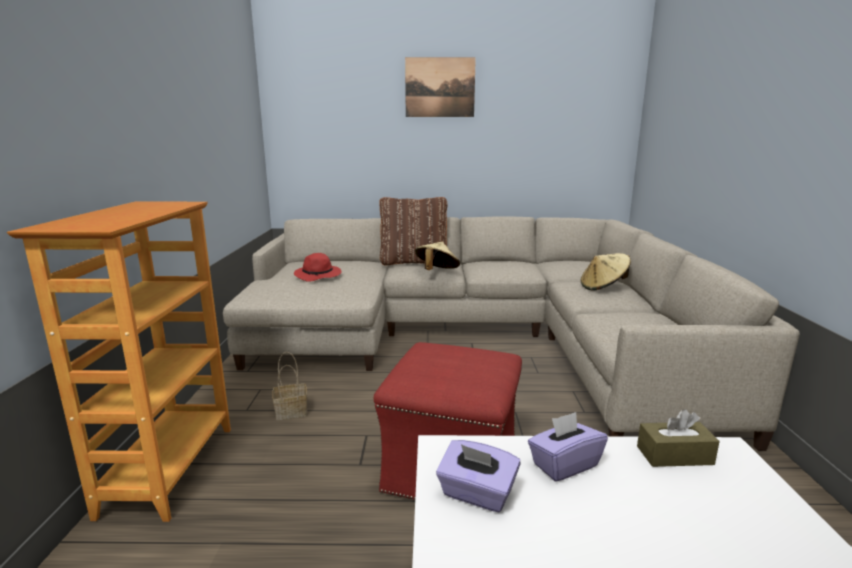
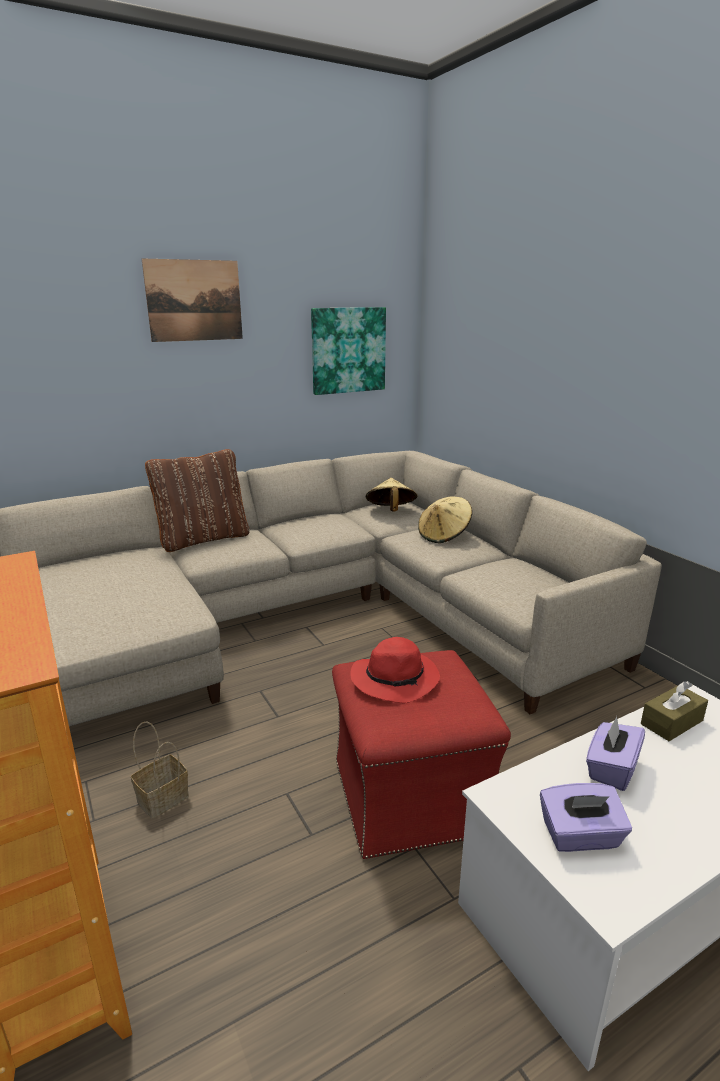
camera: 30 degrees left, 5 degrees up
(318, 275) = (99, 591): red hat -> red hat (396, 679)
(436, 272) = (250, 550): beige hat -> beige hat (390, 511)
(565, 130) = (348, 350): none -> picture

